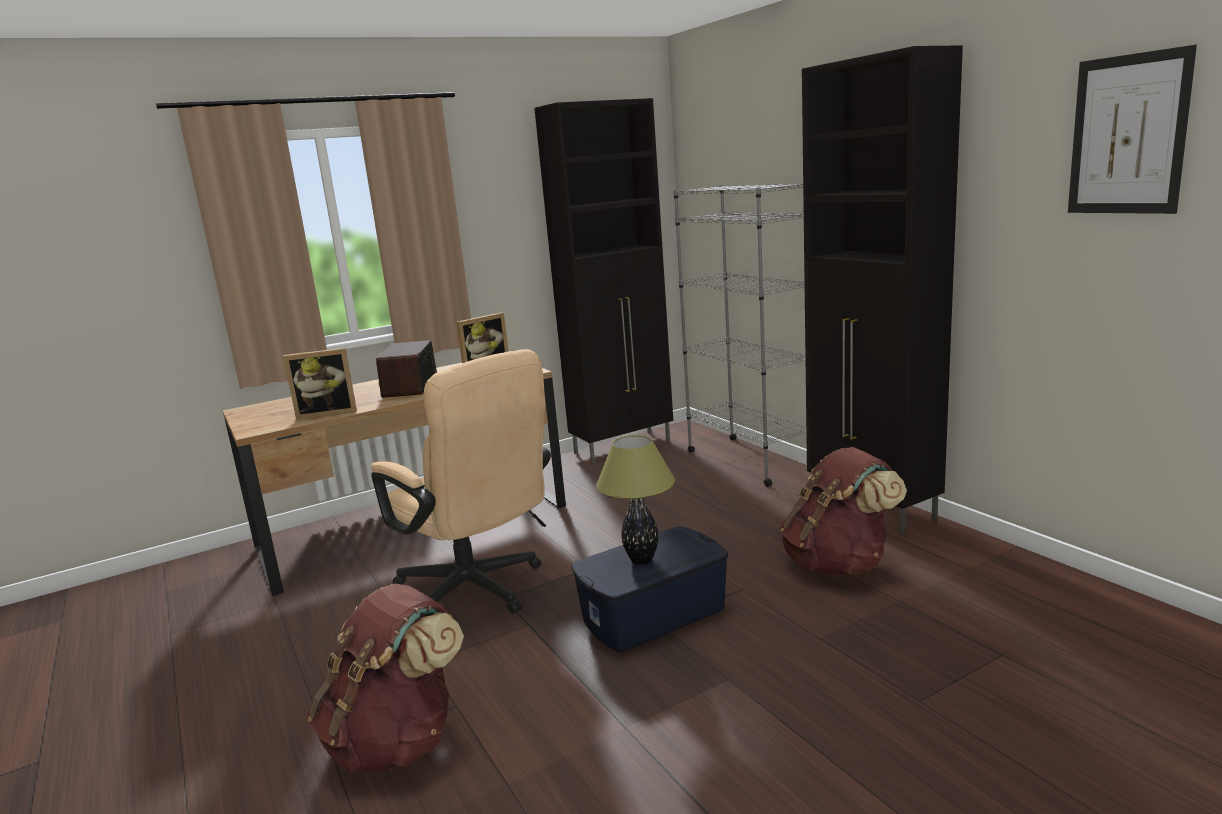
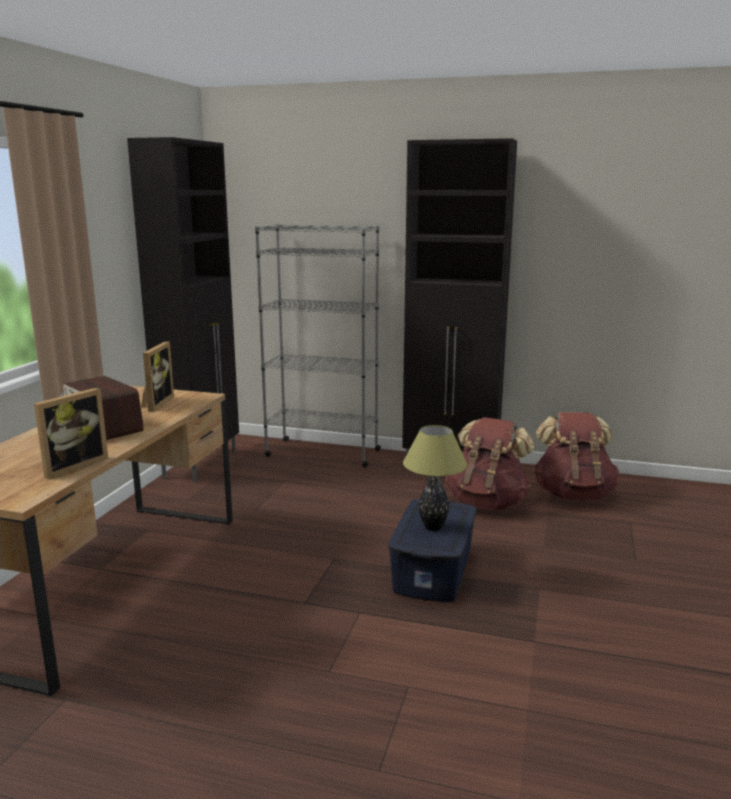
camera: 45 degrees left, 0 degrees up
(397, 741) = (409, 731): brown backpack -> brown backpack (573, 494)
(478, 592) = (275, 607): beige office chair -> none
(1127, 135) = (626, 208): picture -> none

